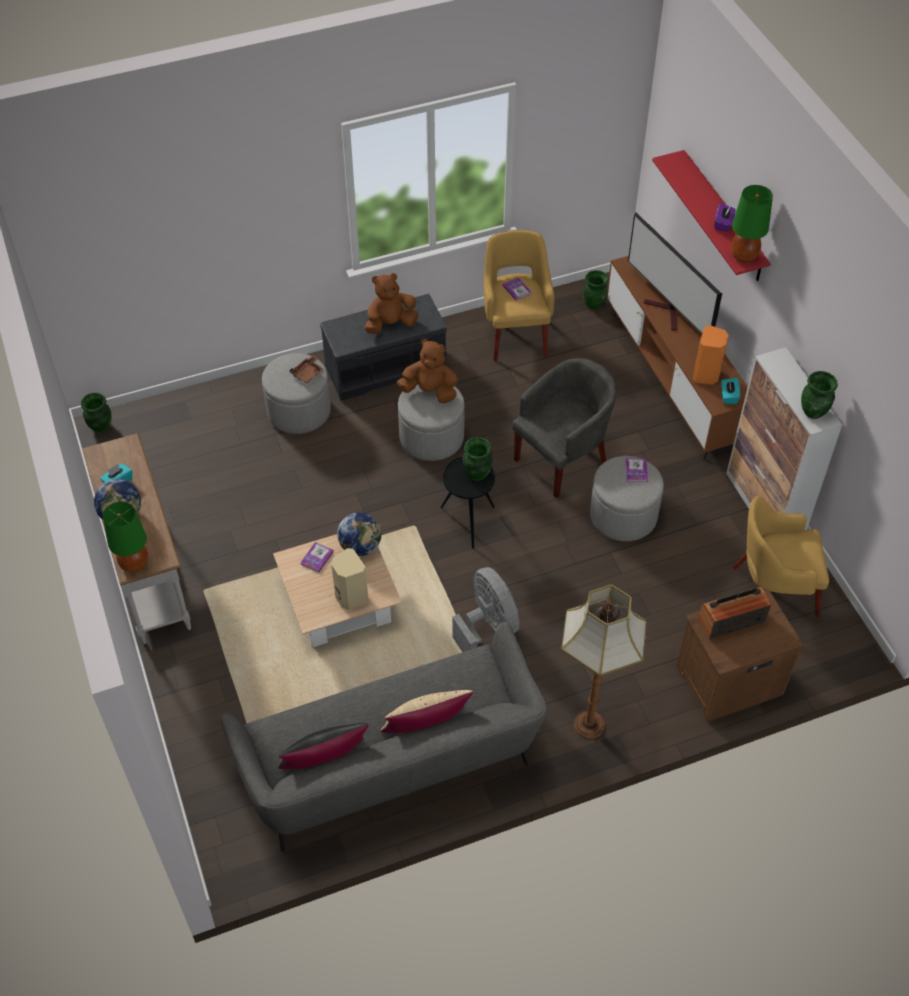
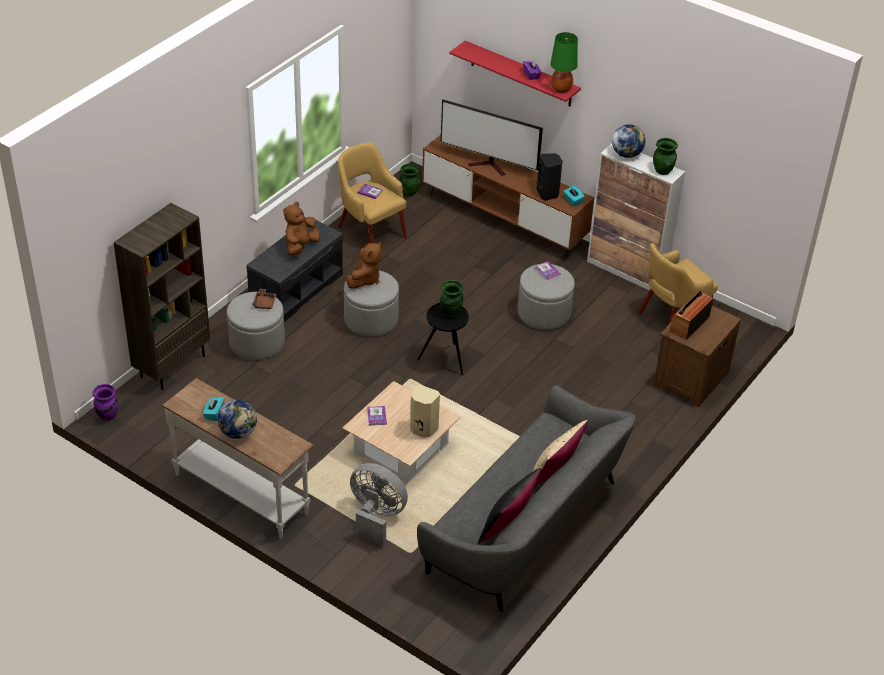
camera: 35 degrees left, 10 degrees down
(100, 427) = (107, 416): green vase -> purple vase
(134, 563) = (278, 457): green table lamp -> none
(201, 400) = (172, 366): none -> brown bookcase
(360, 546) = (401, 396): globe -> globe (626, 154)
(430, 391) = (365, 279): brown plush toy -> brown plush toy turned 135 degrees clockwise
(488, 627) = (515, 417): grey fan -> grey fan (376, 516)
(562, 460) = (474, 297): grey armchair -> none
(590, 726) = (631, 443): floor lamp -> none
(706, 375) = (548, 193): orange speaker -> black speaker

